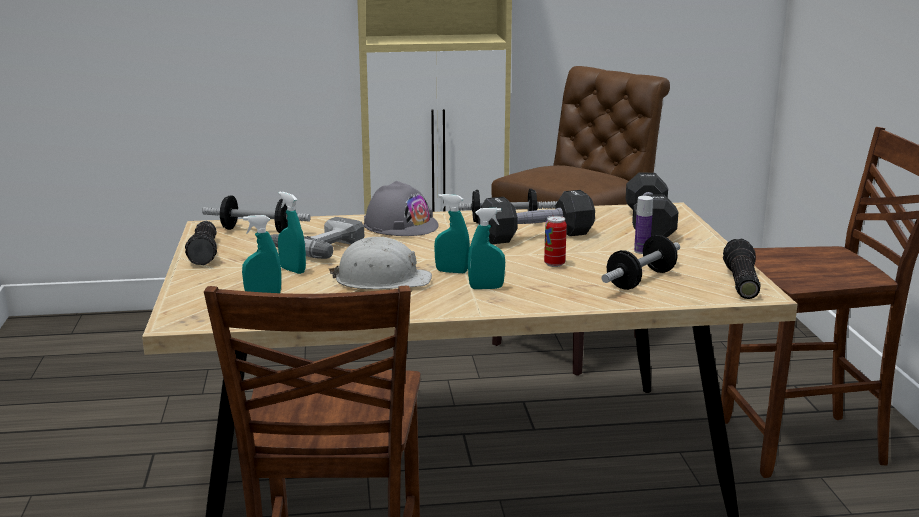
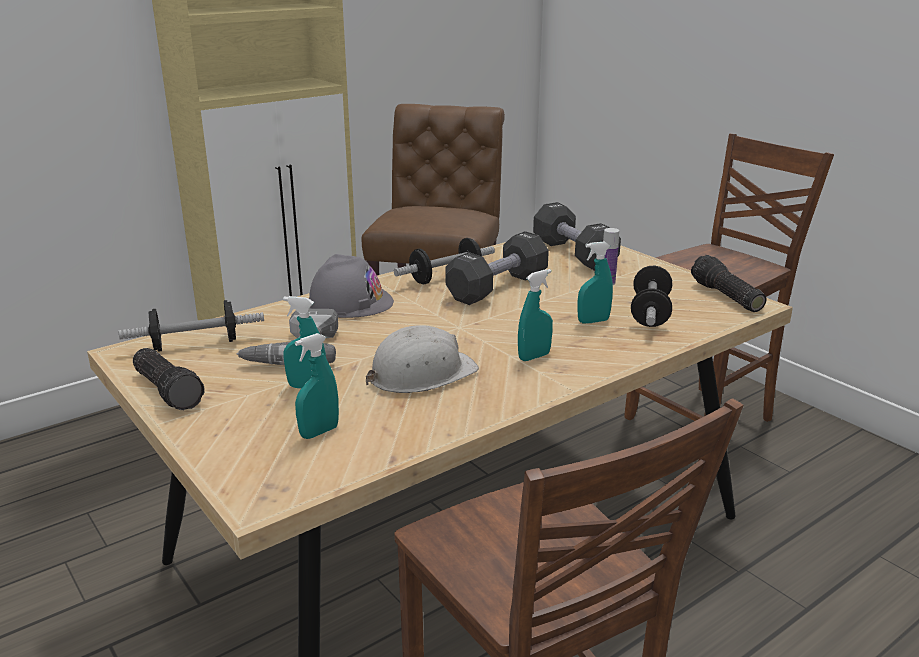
camera: 30 degrees left, 5 degrees up
(452, 271) = (475, 346): turquoise spray bottle -> turquoise spray bottle (593, 321)
(554, 264) = (556, 314): can -> none

